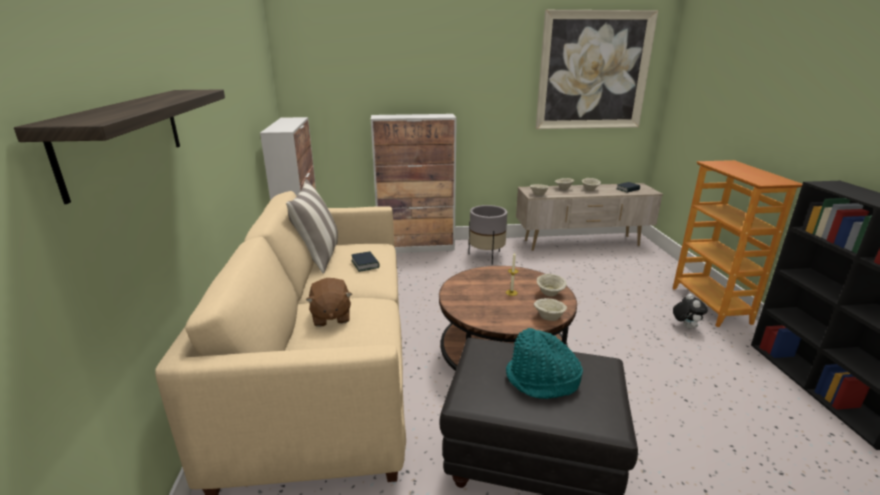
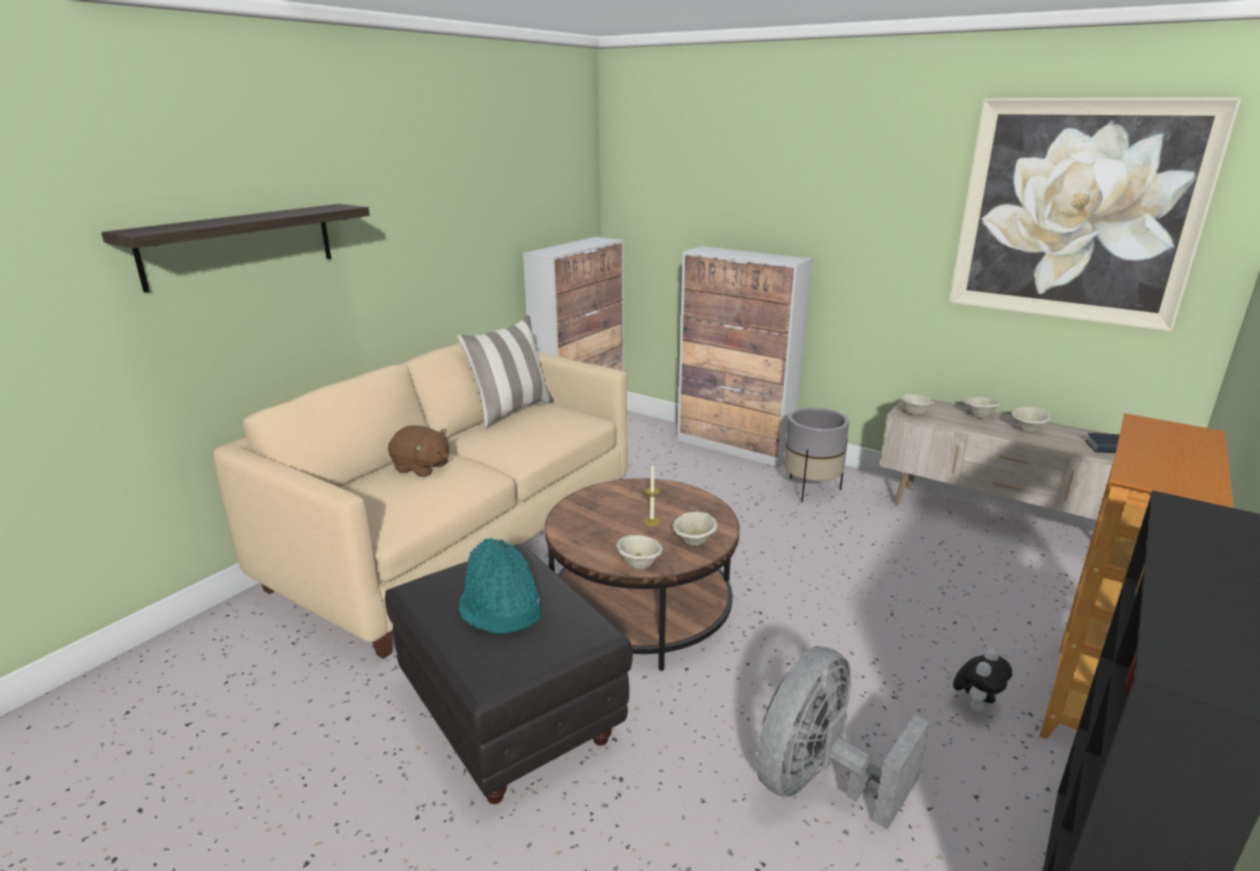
camera: 40 degrees right, 0 degrees up
(330, 316) = (422, 468): brown plush toy -> brown plush toy turned 90 degrees counterclockwise
(365, 264) = (535, 431): book -> none
(692, 394) = (819, 782): none -> grey fan

